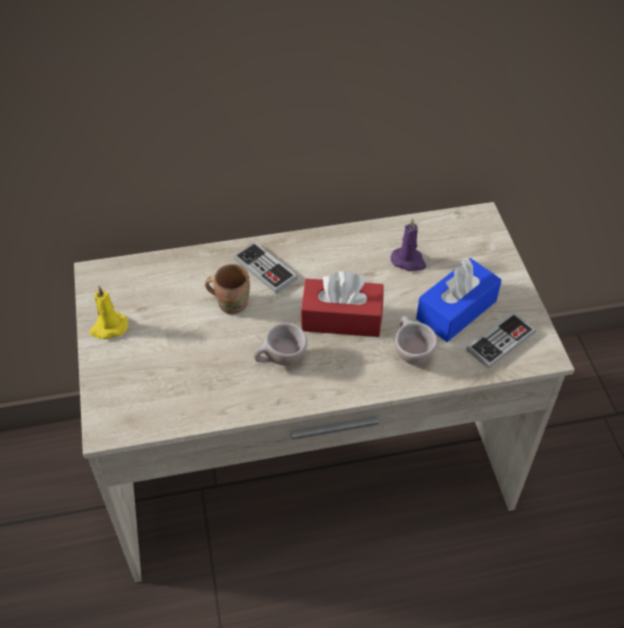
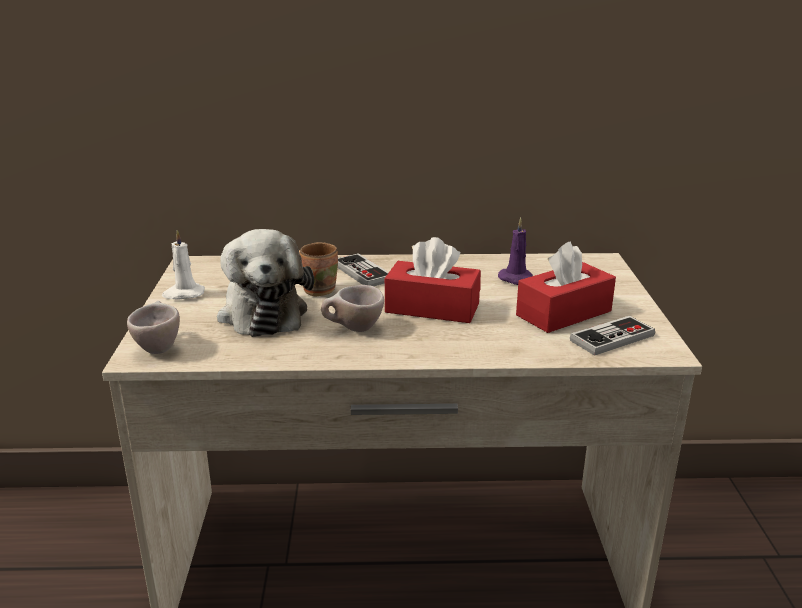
camera: 10 degrees right, 25 degrees down
(108, 328) = (183, 294): yellow candle -> white candle
(192, 346) = (263, 312): none -> plush toy
(410, 353) = (502, 337): beige cup -> beige cup (158, 346)
(456, 310) = (563, 313): blue tissue box -> red tissue box

